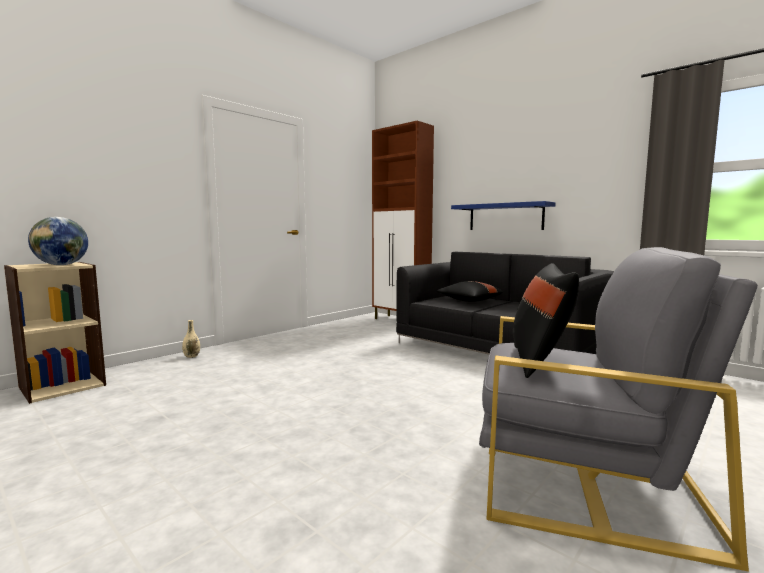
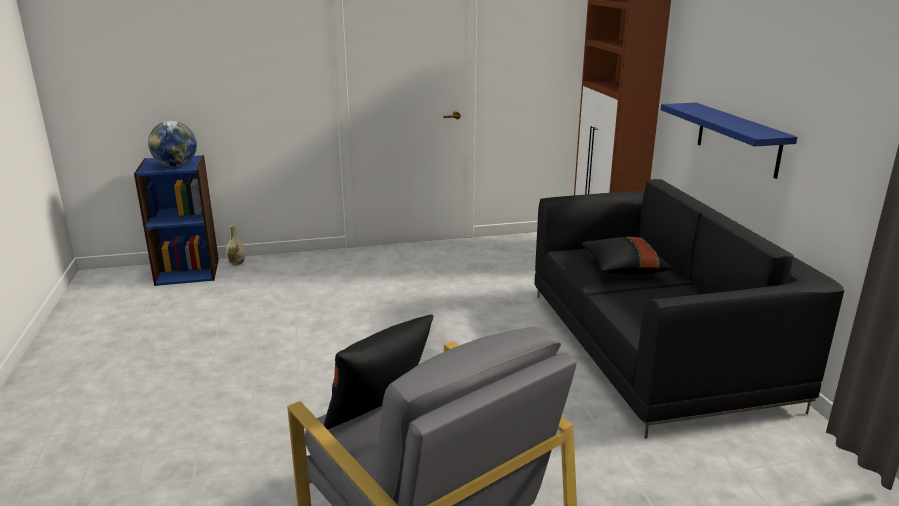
camera: 35 degrees right, 15 degrees up
(62, 386) = (188, 271): beige bookcase -> blue bookcase
(191, 356) = (309, 260): beige vase -> beige vase (236, 264)

